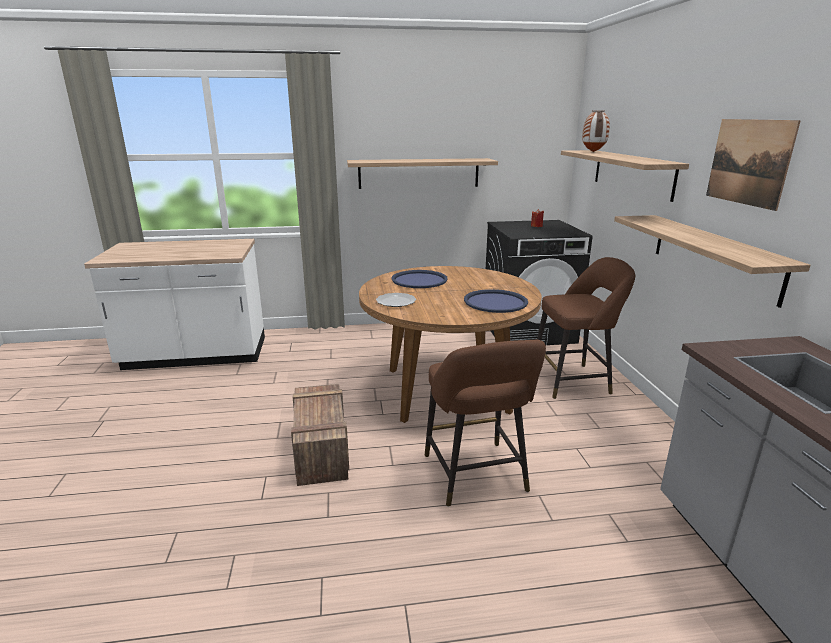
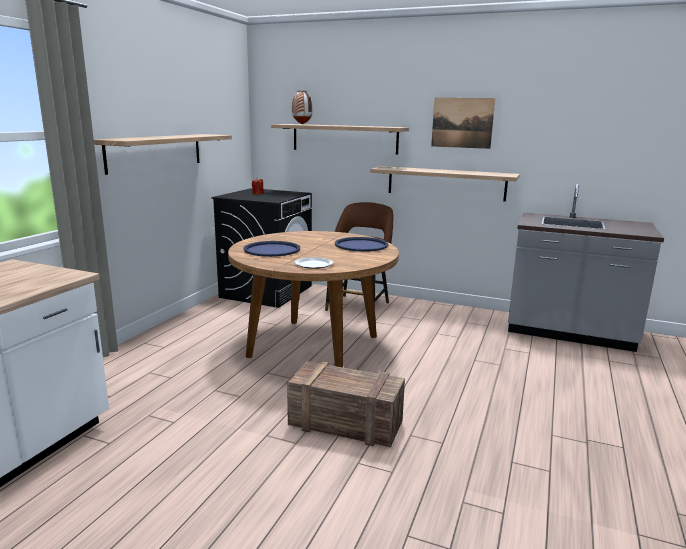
camera: 60 degrees left, 5 degrees down
(476, 477) = (440, 372): brown stool -> none

